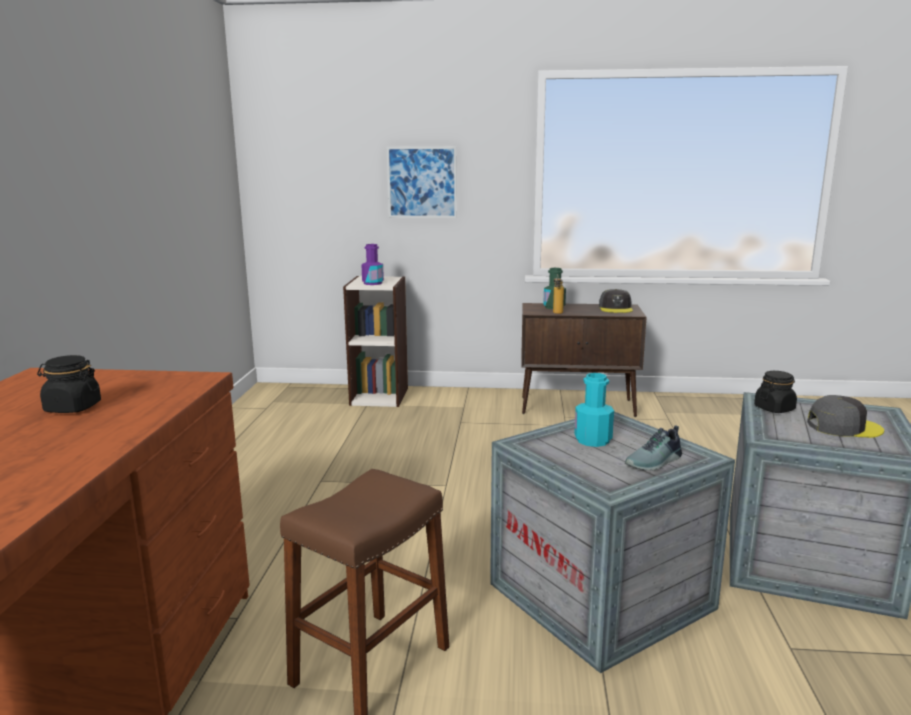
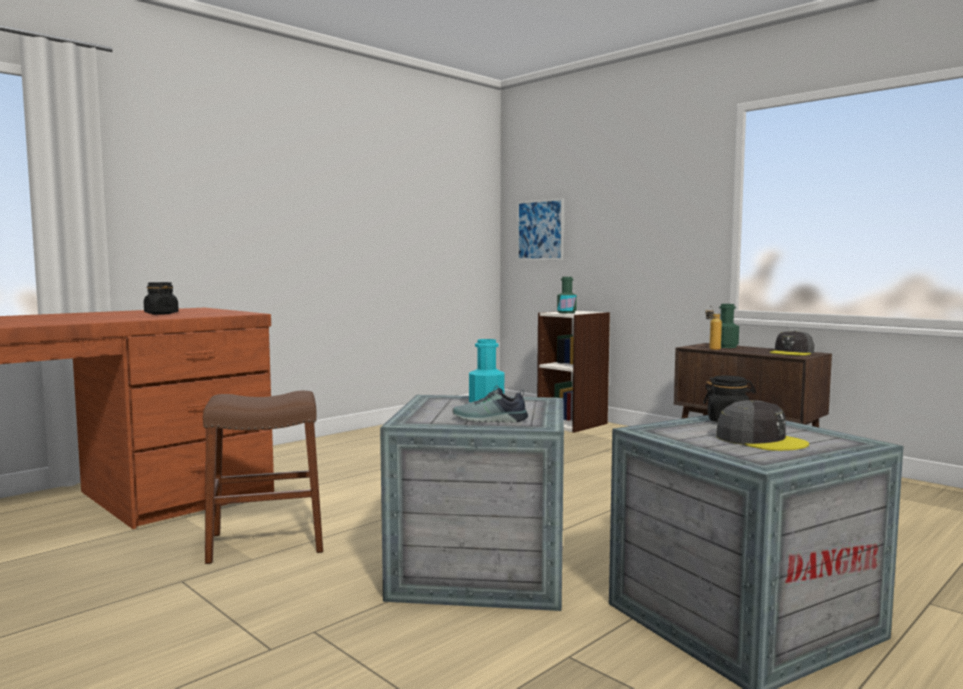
camera: 40 degrees right, 10 degrees down
(373, 283) = (566, 312): purple bottle -> green bottle
(422, 182) = (630, 223): picture -> picture (540, 230)

